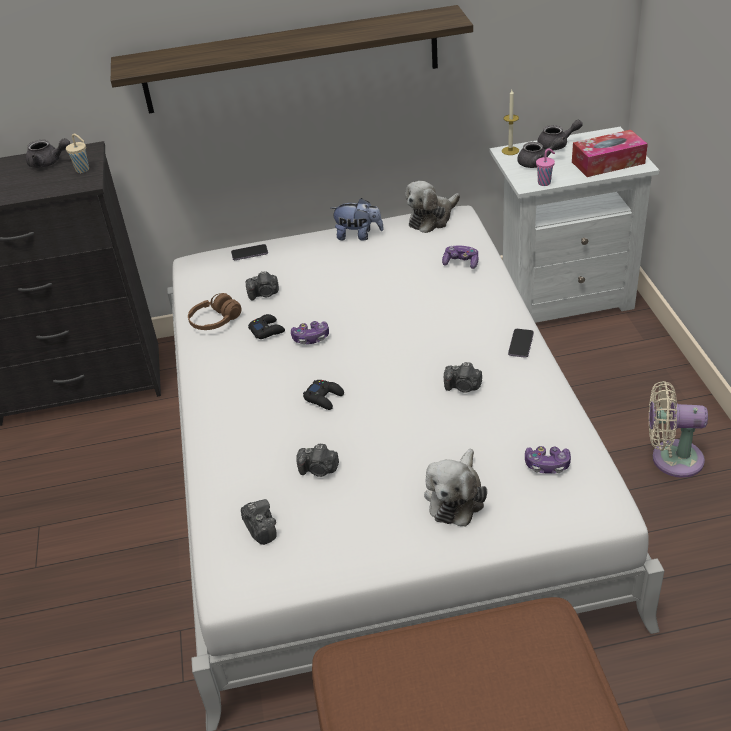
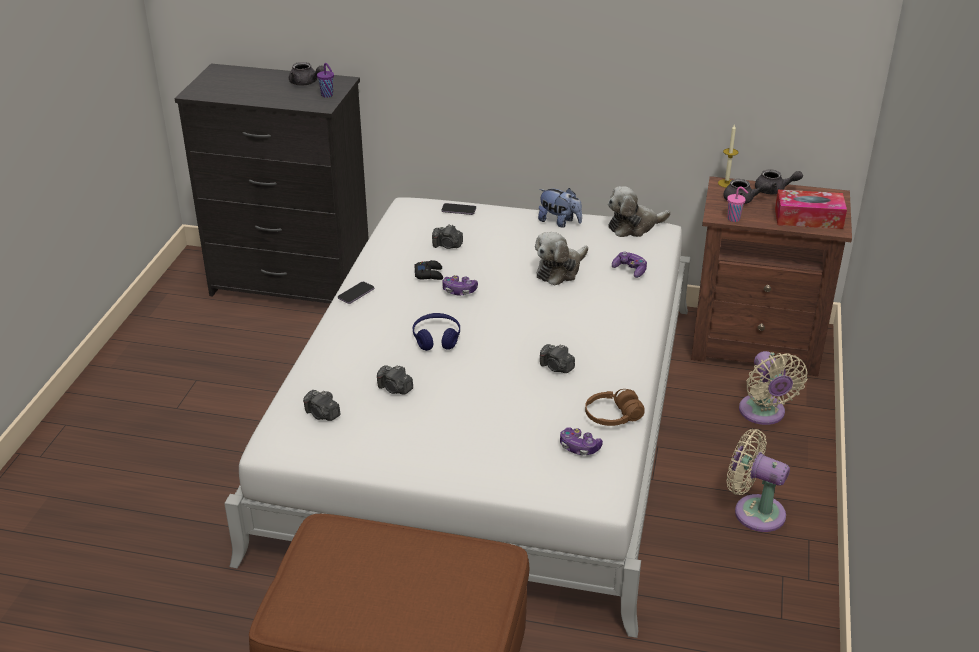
camera: 20 degrees right, 5 degrees down
(83, 170) = (327, 95): beige cup -> purple cup
(215, 321) = (394, 255): brown headphones -> brown headphones (613, 416)
(260, 528) = (322, 414): camera -> camera turned 135 degrees clockwise
(291, 60) = (534, 47): shelf -> none
(324, 397) = (436, 338): black game controller -> blue headphones
(456, 497) = (487, 445): plush toy -> plush toy (560, 270)
(521, 344) = (632, 351): phone -> phone (356, 294)
(563, 296) = (756, 343): white nightstand -> brown nightstand
(614, 360) = (763, 413): none -> beige fan

